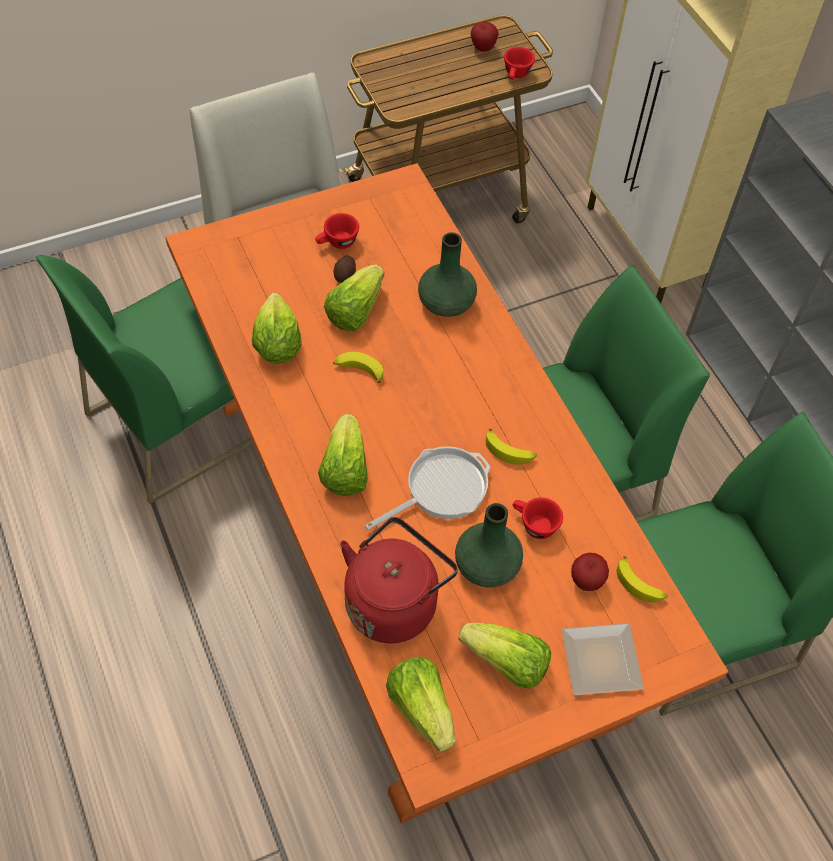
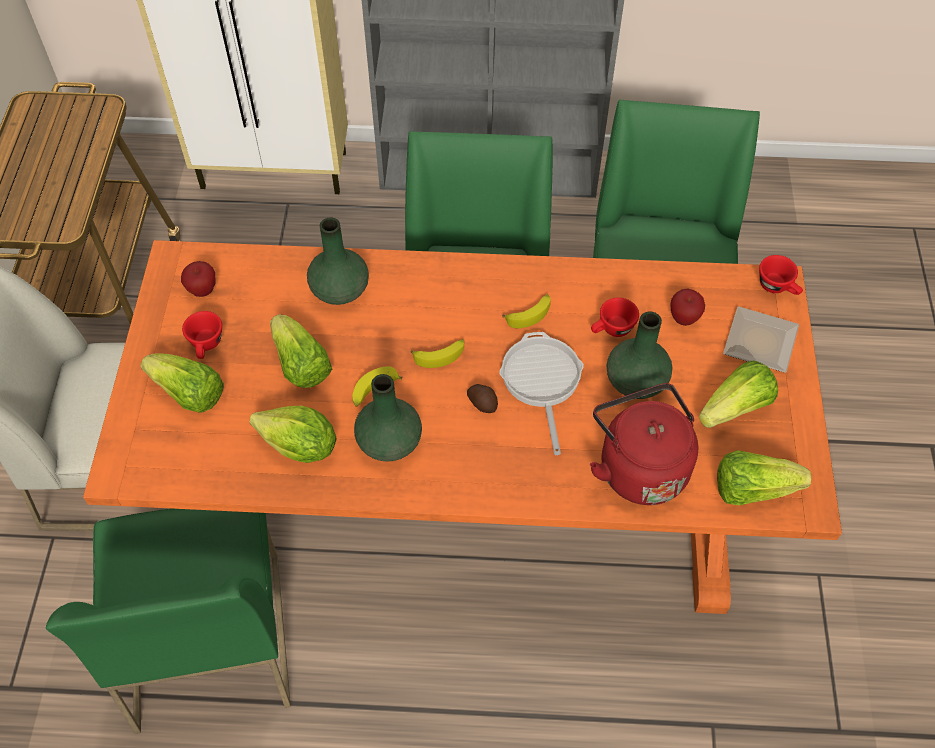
camera: 60 degrees left, 0 degrees up
(316, 402) = (389, 441): none -> green vase
(345, 274) = (251, 354): potato -> potato (482, 403)
(345, 469) = (479, 448): lettuce -> lettuce (188, 394)
(483, 48) = (42, 130): apple -> apple (202, 290)
(516, 75) = (100, 121): red cup -> red cup (778, 287)
(640, 585) = (703, 285): banana -> banana (440, 355)

